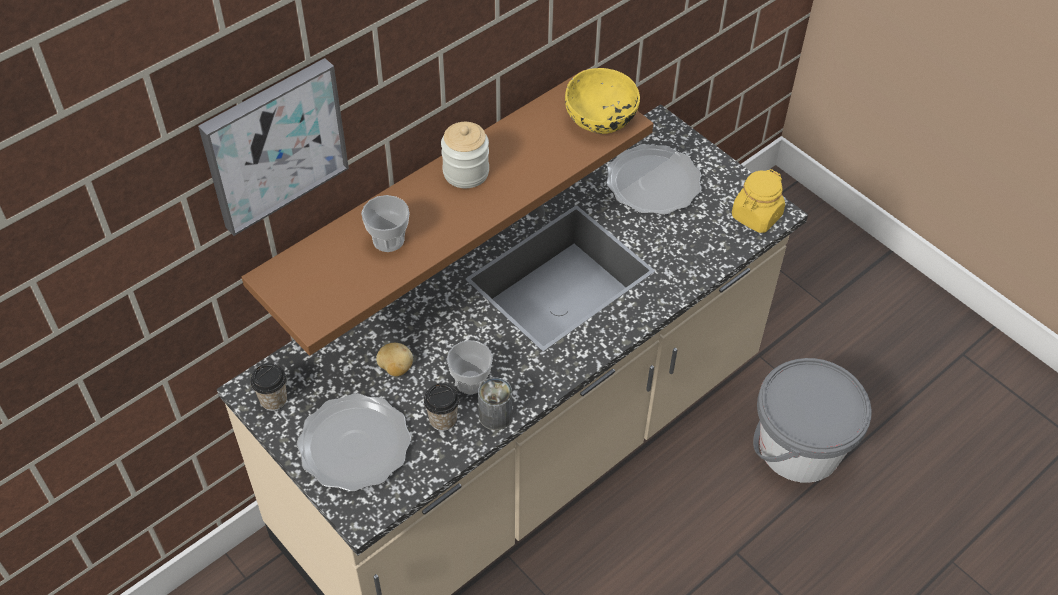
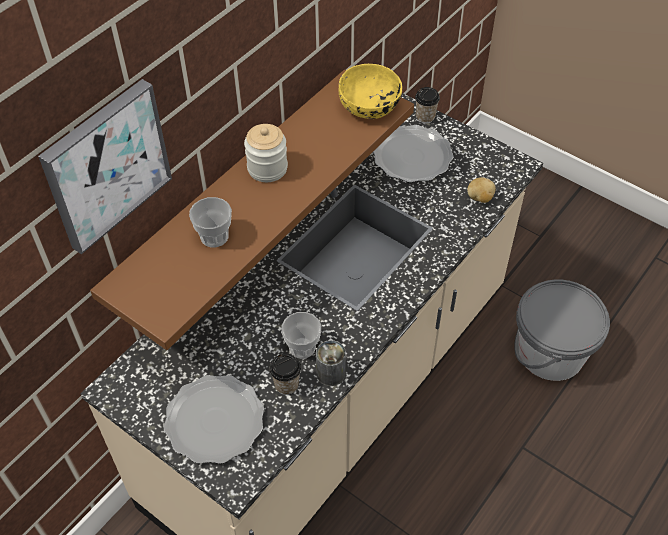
camera: 10 degrees left, 0 degrees up
(273, 400) = (133, 394): cup -> cup (425, 117)
(395, 368) = (235, 347): potato -> potato (480, 198)
(756, 216) = (502, 170): yellow jar -> none

